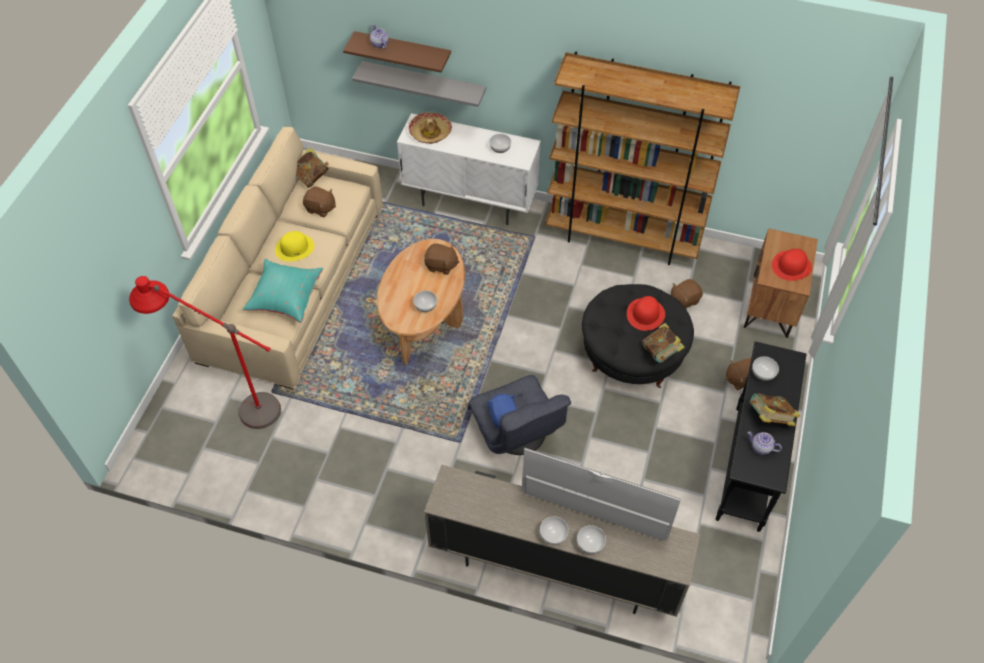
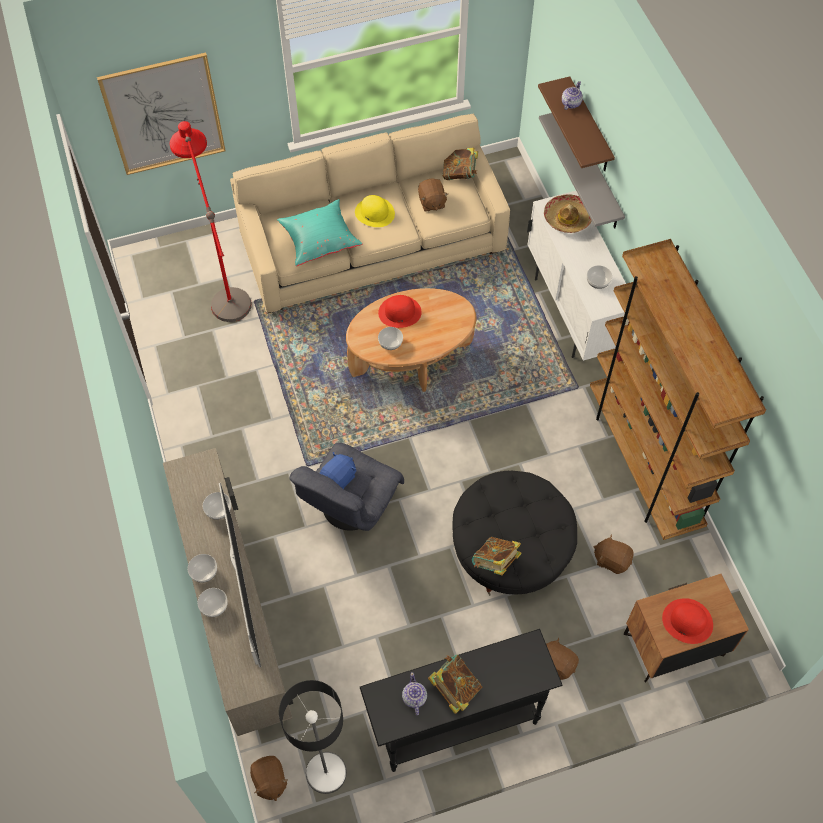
camera: 55 degrees right, 5 degrees up
(102, 295) = (164, 114): none -> picture
(441, 265) = (444, 327): brown plush toy -> brown plush toy (269, 781)
(645, 314) = (529, 524): red hat -> red hat (400, 312)
(733, 578) = (325, 773): none -> floor lamp
(763, 373) = (504, 655): bowl -> bowl (218, 510)

